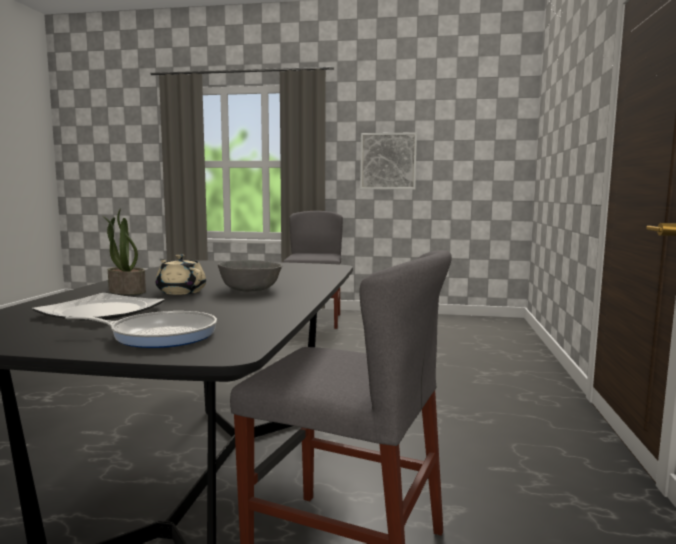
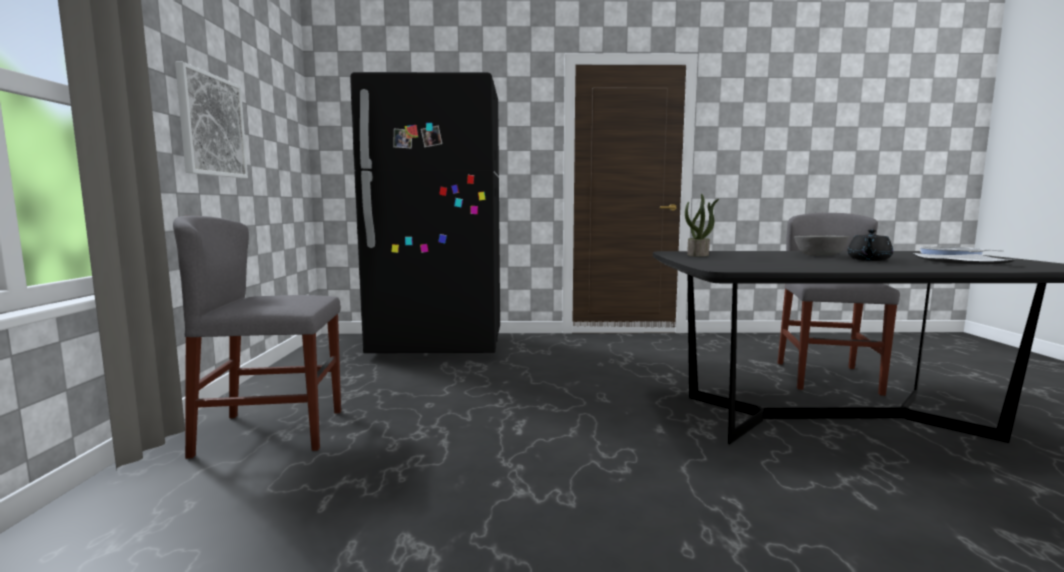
camera: 100 degrees left, 0 degrees up
(126, 291) = (906, 265): potted plant -> potted plant (698, 255)
(181, 292) = (868, 260): beige teapot -> black teapot
(493, 346) = (438, 346): none -> black fridge

